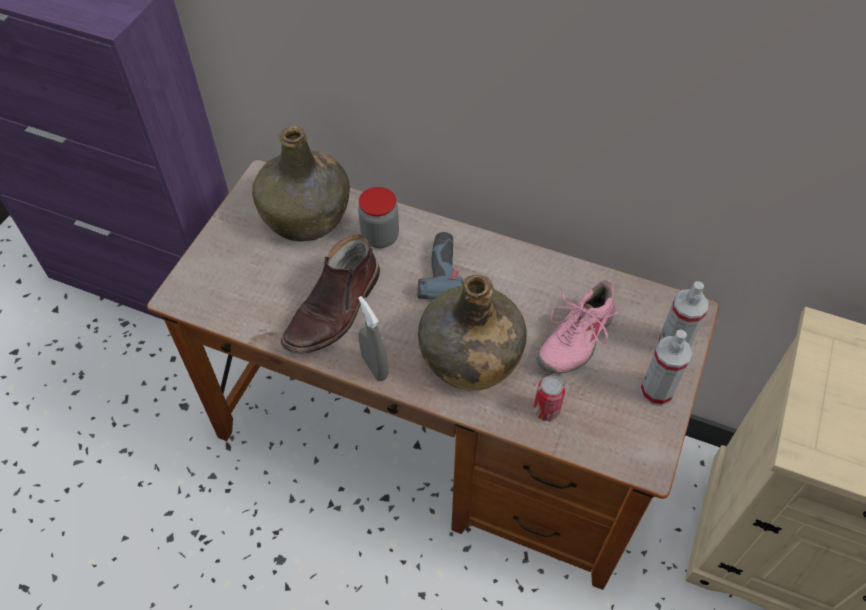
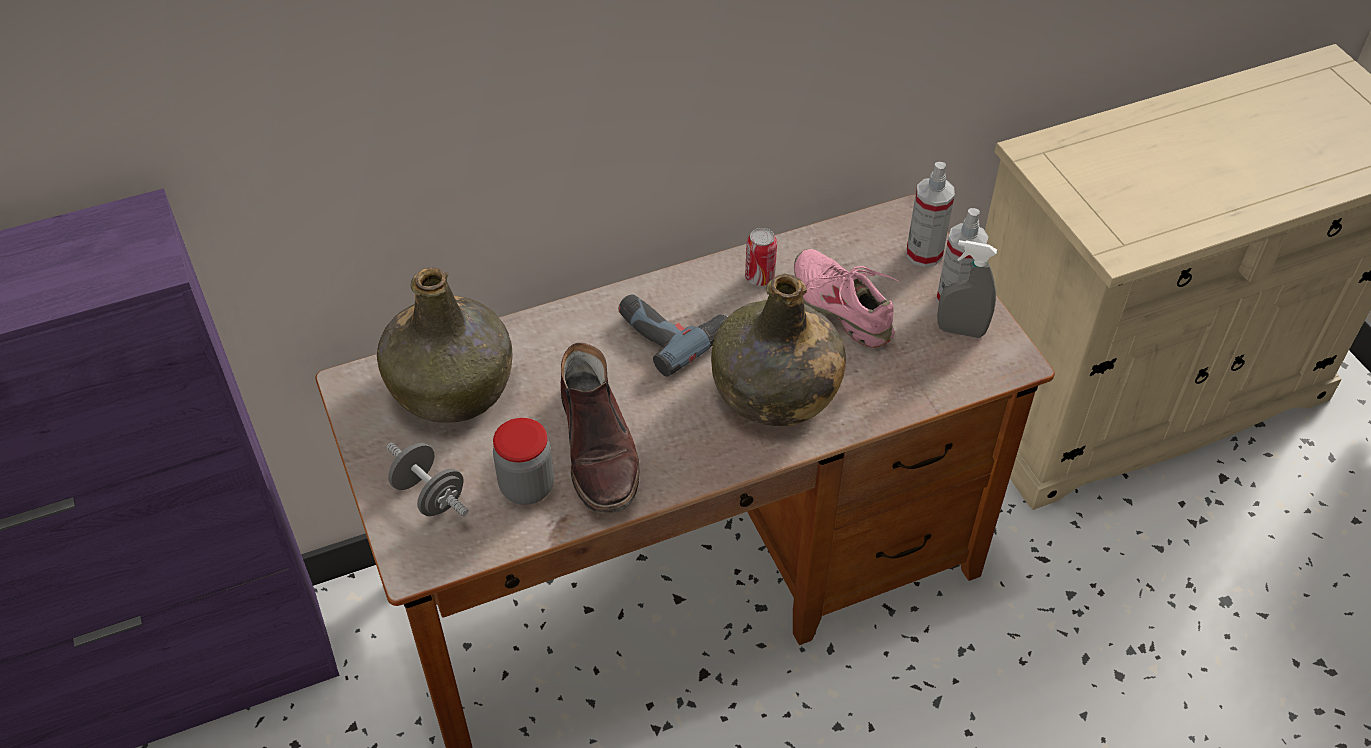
camera: 45 degrees left, 5 degrees down
(227, 265) = (429, 495): none -> grey dumbbell
(374, 367) = (702, 467): grey spray bottle -> grey spray bottle (961, 330)
(380, 237) = (557, 351): jar -> jar (527, 487)
(546, 410) = (891, 383): can -> can (759, 277)
(575, 338) = (842, 307): pink shoe -> pink shoe turned 150 degrees clockwise

